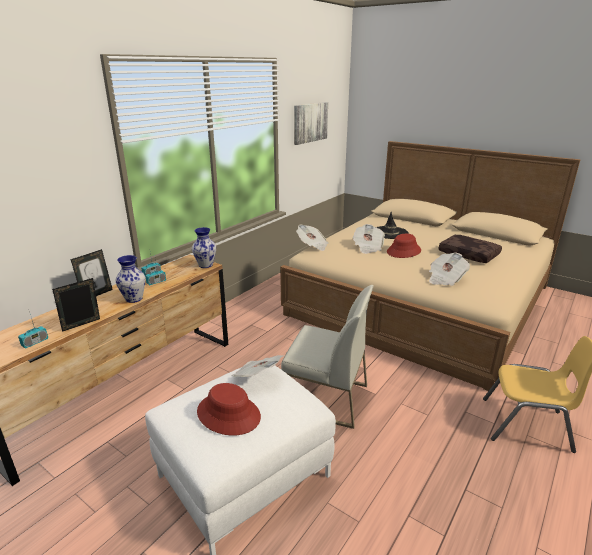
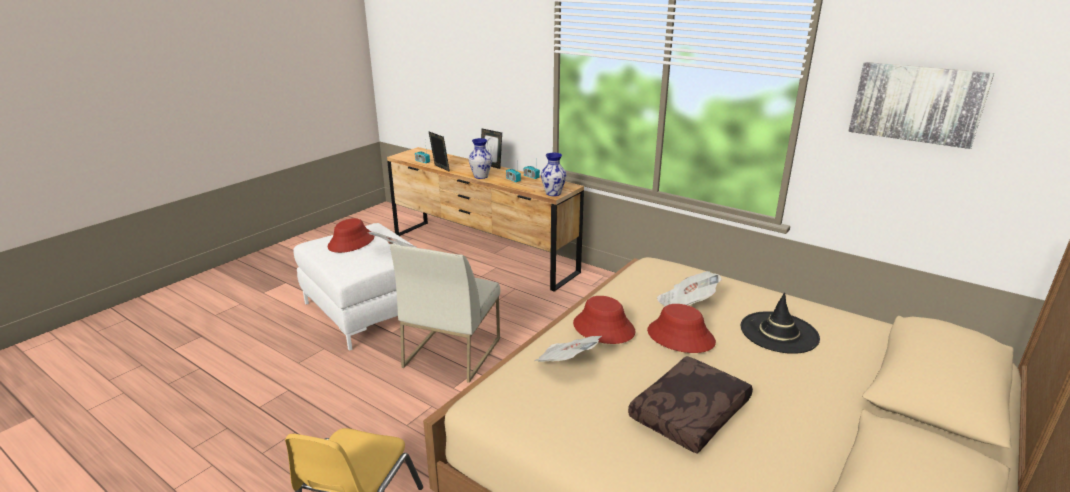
camera: 90 degrees right, 0 degrees up
(312, 246) = (677, 262): newspaper -> none
(404, 268) = (603, 328): none -> red hat

